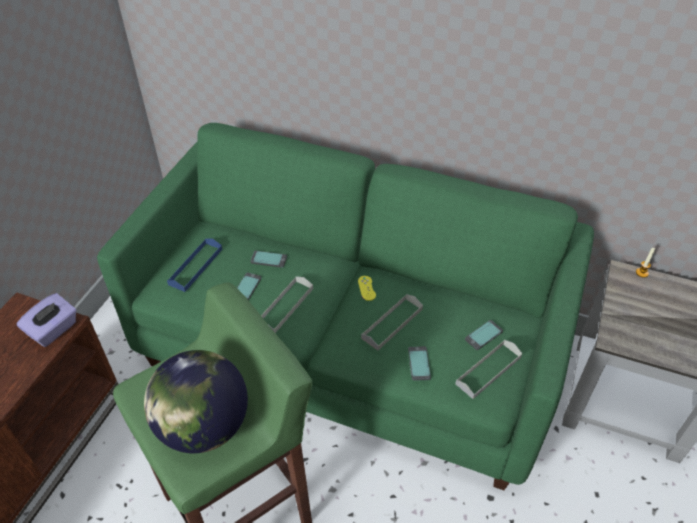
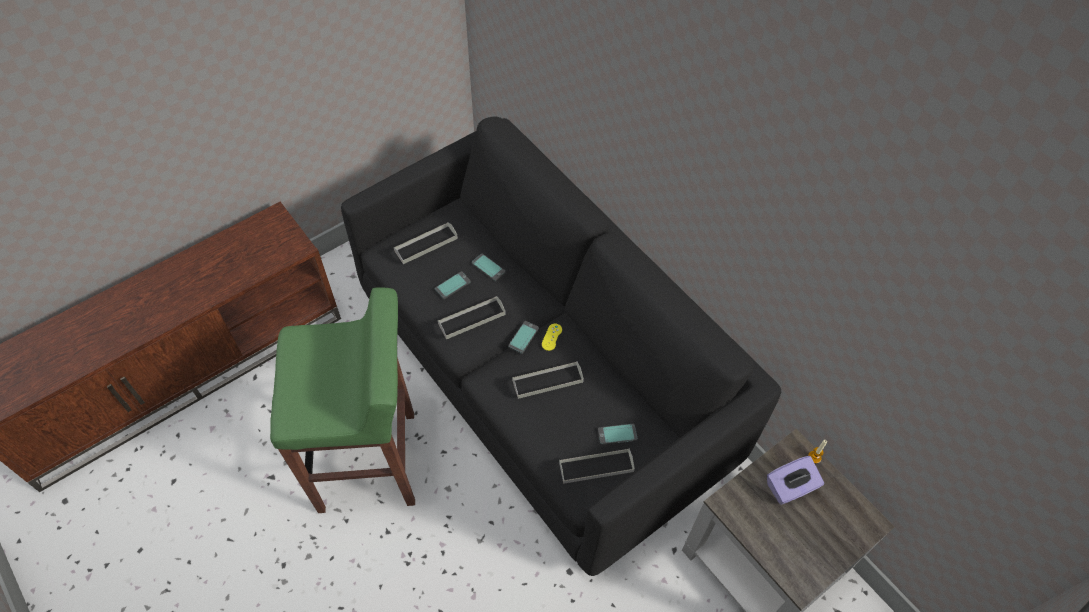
camera: 30 degrees right, 10 degrees up
(54, 330) = (287, 249): purple tissue box -> purple tissue box (790, 488)
(196, 266) = (426, 244): blue tray -> grey tray
(203, 427) = (319, 393): globe -> none
(350, 351) = (544, 379): green sofa -> black sofa
(419, 363) = (542, 428): phone -> phone (523, 337)

